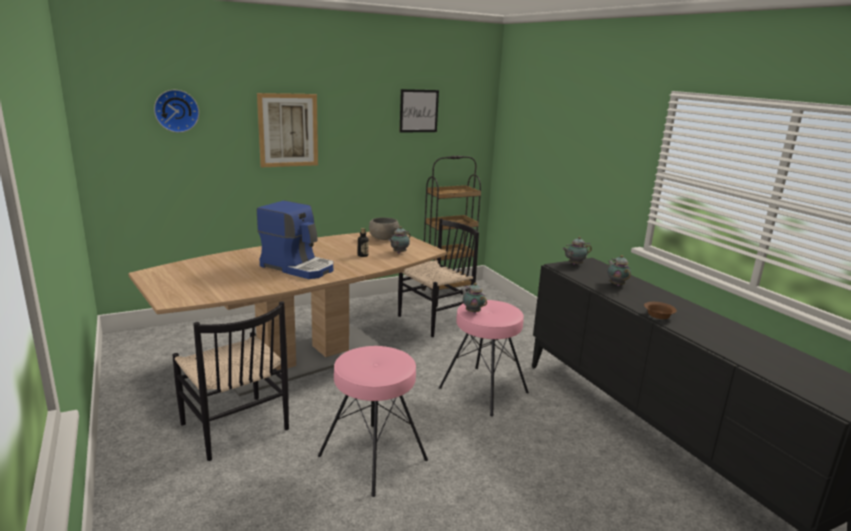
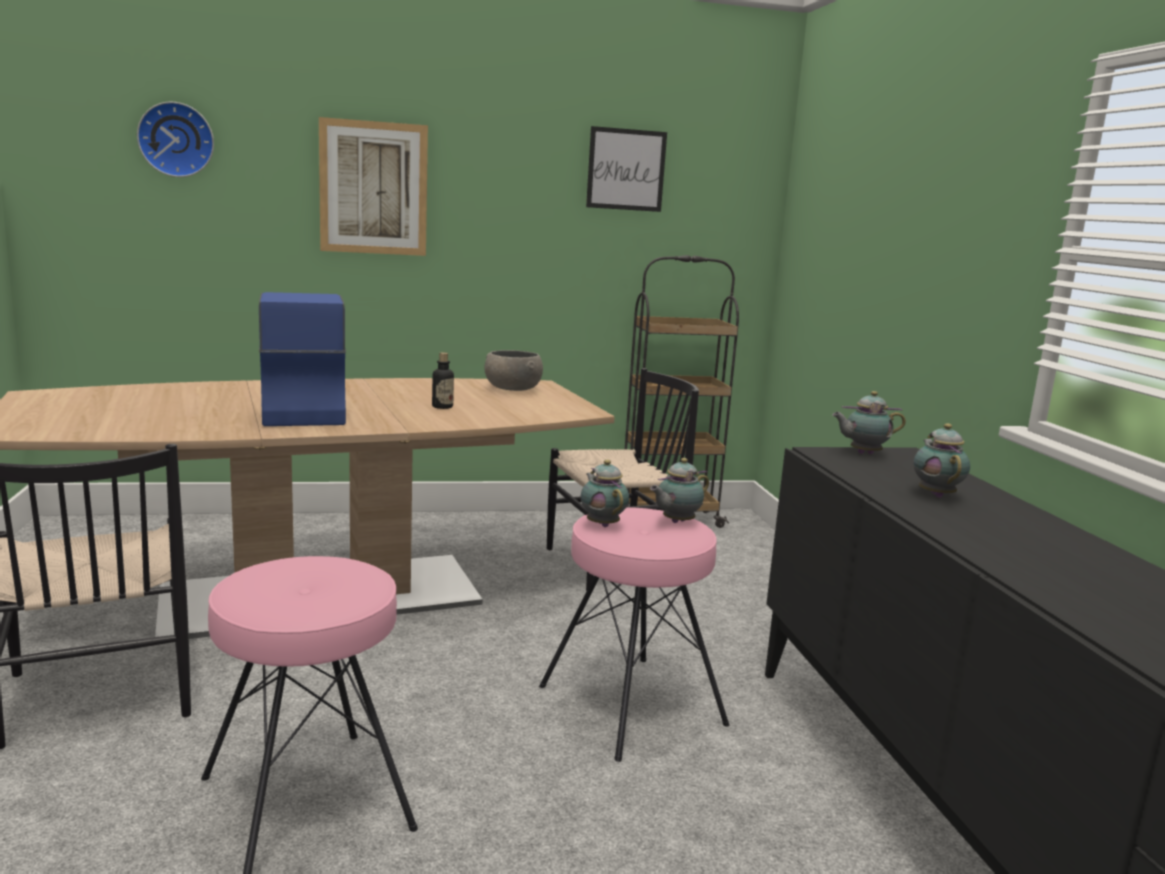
camera: 15 degrees right, 5 degrees down
(298, 267) = (301, 411): coffee machine -> coffee machine turned 150 degrees counterclockwise
(399, 253) = (516, 409): teapot -> teapot (676, 522)
(657, 315) = (1001, 560): brown bowl -> none

